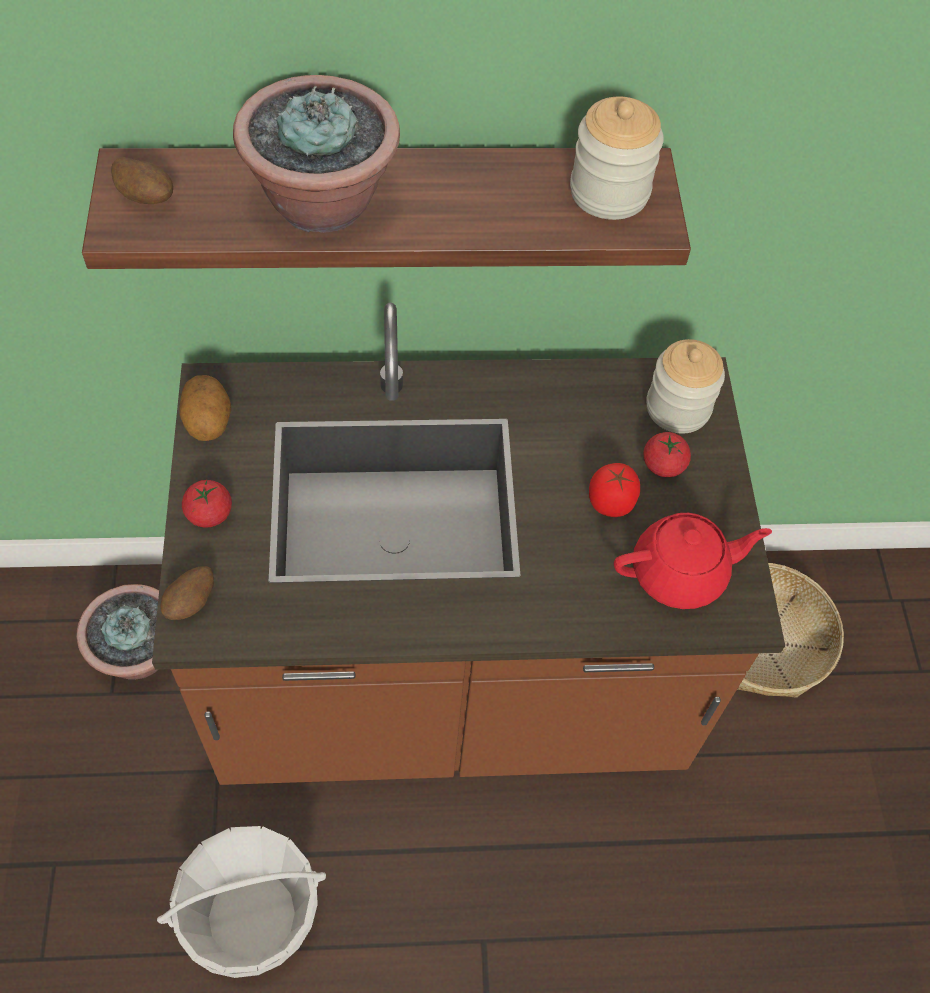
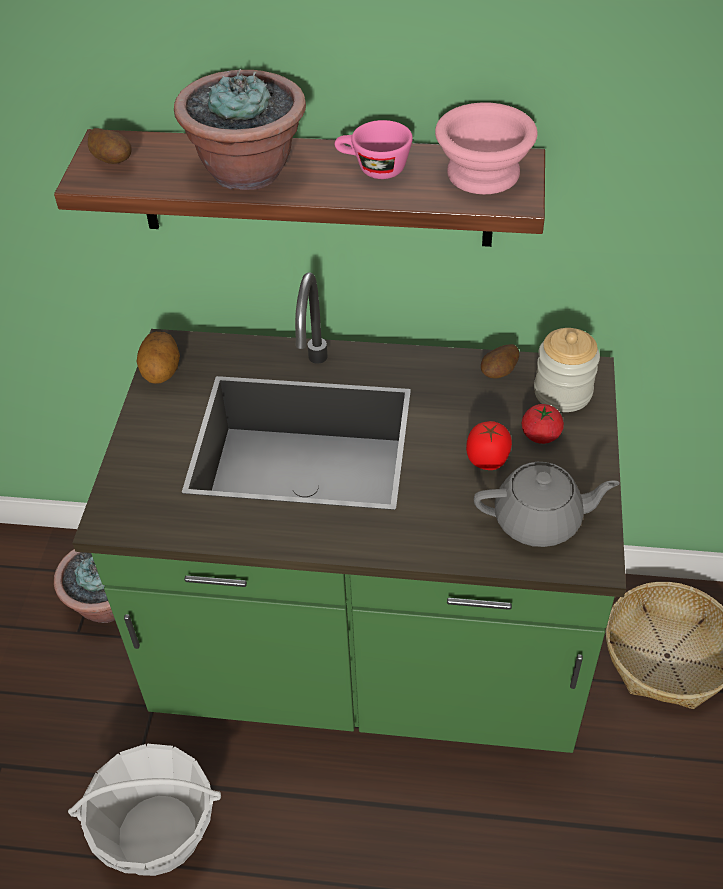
camera: 15 degrees right, 10 degrees down
(191, 603) = (115, 502): potato -> potato (499, 373)
(209, 514) = (146, 438): tomato -> none
(450, 682) = (369, 658): brown counter -> green counter
(475, 190) = (373, 169): none -> pink cup
(609, 192) = (484, 175): jar -> pink bowl
(680, 573) = (539, 521): red teapot -> grey teapot

